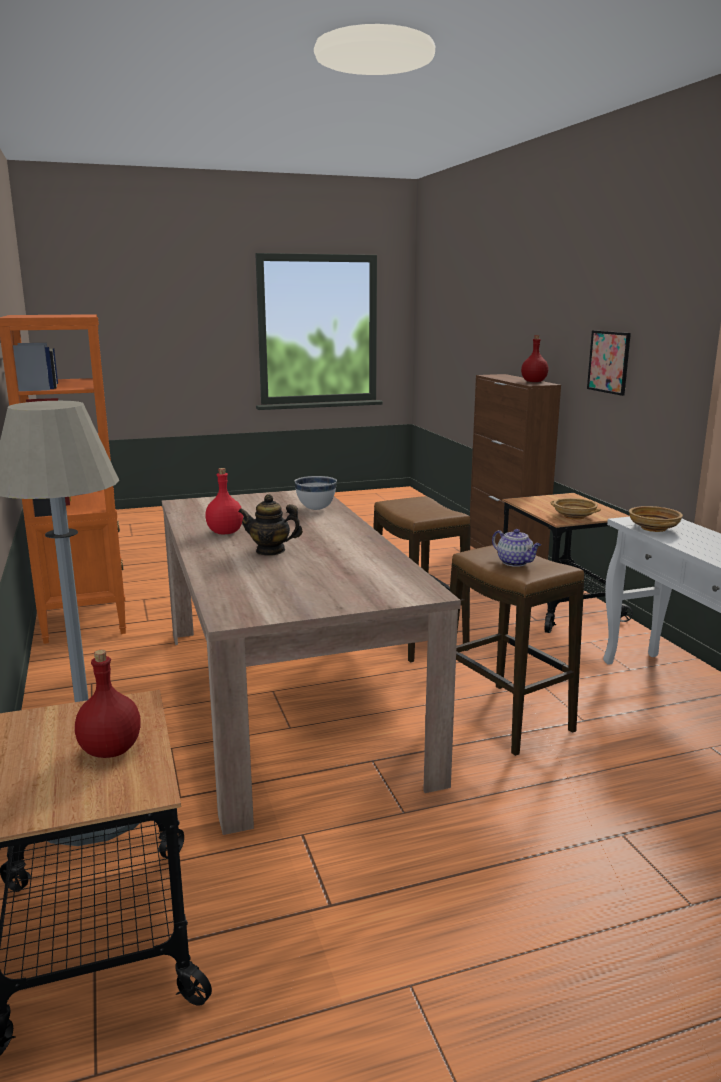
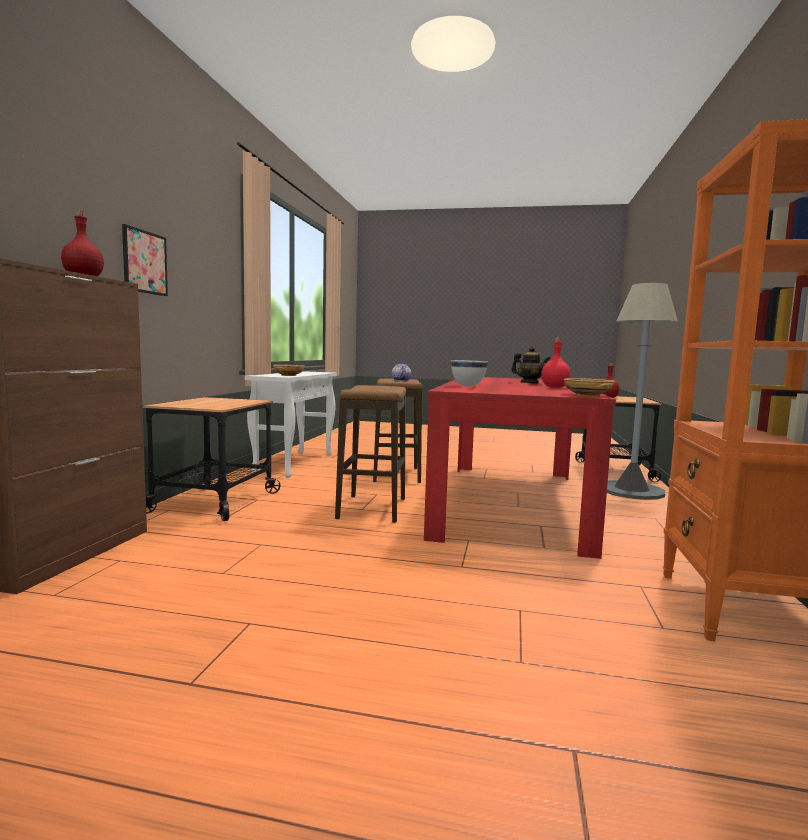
camera: 150 degrees left, 10 degrees down
(287, 698) = (510, 501): beige dining table -> red dining table
(573, 516) = (238, 400): beige bowl -> beige bowl (588, 395)

